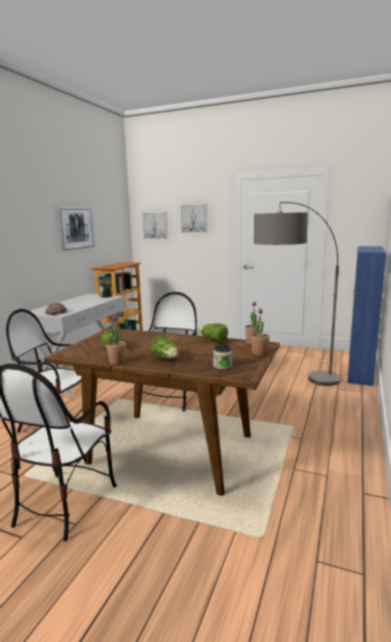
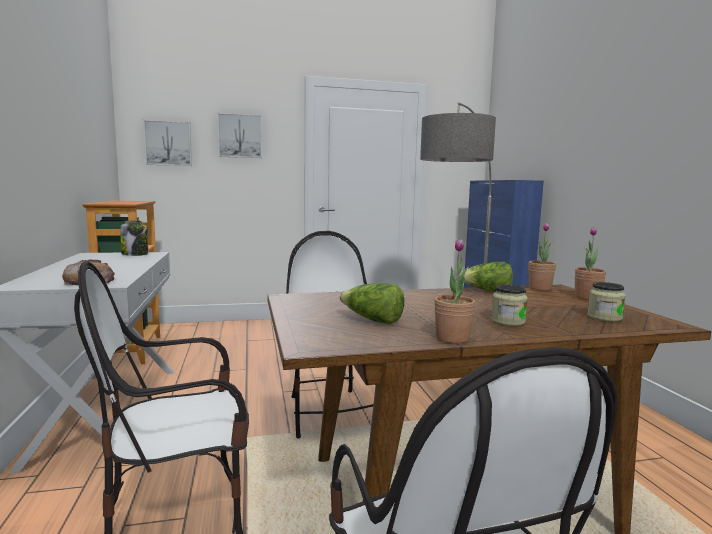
camera: 35 degrees left, 5 degrees down
(76, 228) = (60, 120): picture -> none
(165, 359) = (508, 321): lettuce -> jar

